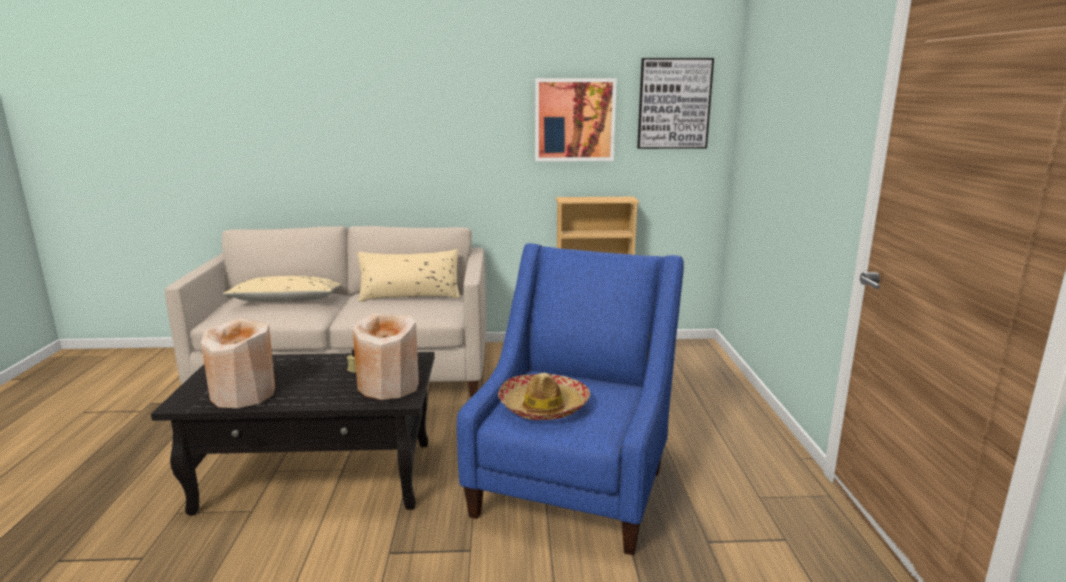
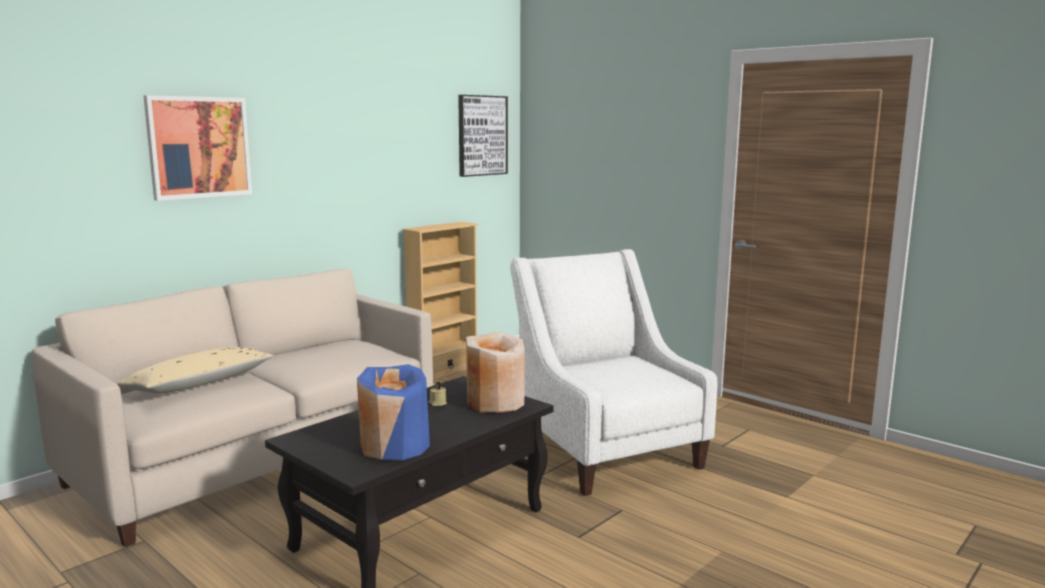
camera: 45 degrees left, 5 degrees down
(244, 393) = (394, 446): beige vase -> blue vase
(410, 296) = (323, 349): beige pillow -> none
(543, 406) = (615, 380): hat -> none
(574, 120) = (412, 152): picture -> picture (199, 147)
(574, 484) = (606, 452): blue armchair -> white armchair

